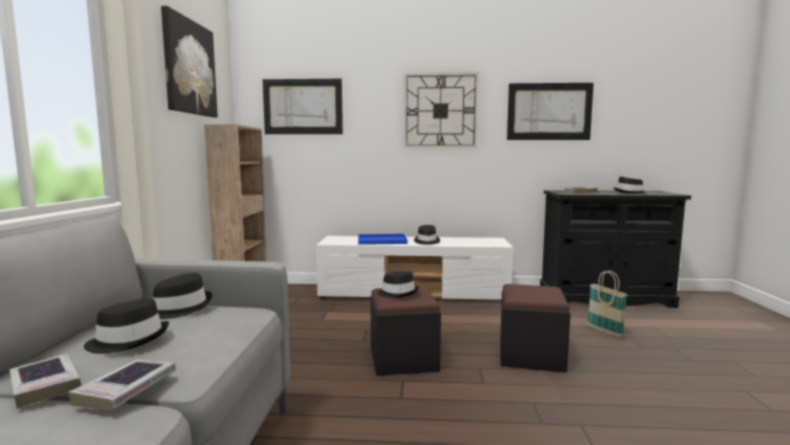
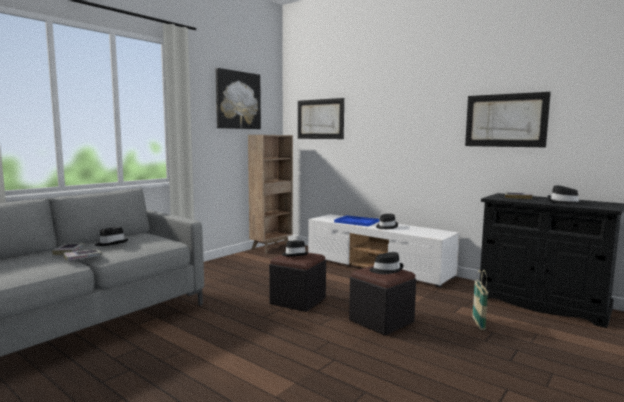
camera: 35 degrees right, 0 degrees up
(179, 308) = (149, 236): black hat -> black hat (386, 270)
(440, 111) = (411, 121): wall clock -> none

